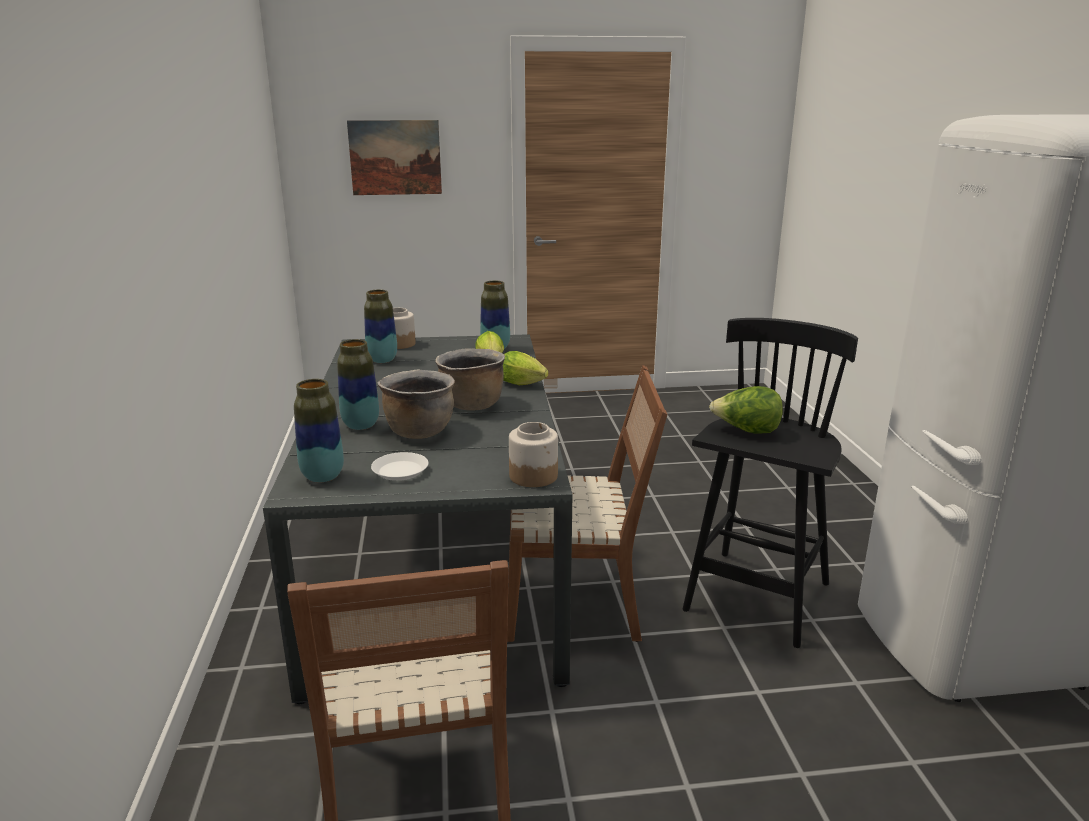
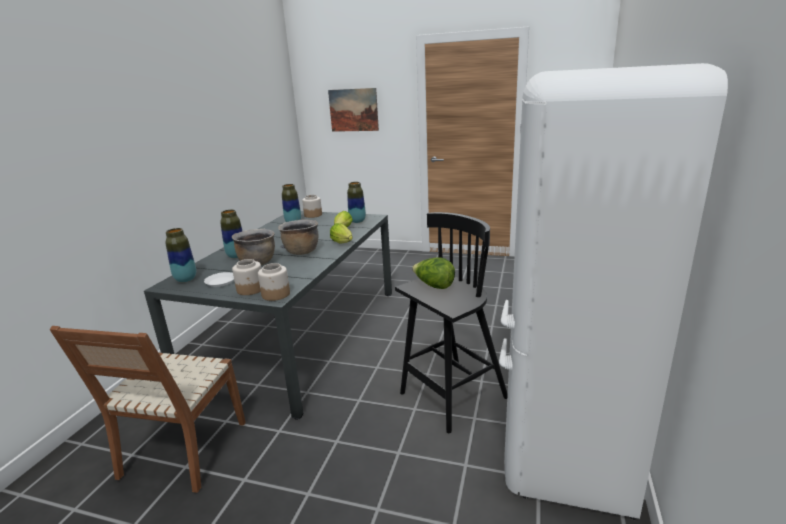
camera: 25 degrees right, 0 degrees up
(476, 475) = (251, 289): none -> jar
(579, 605) = (346, 376): chair -> none

